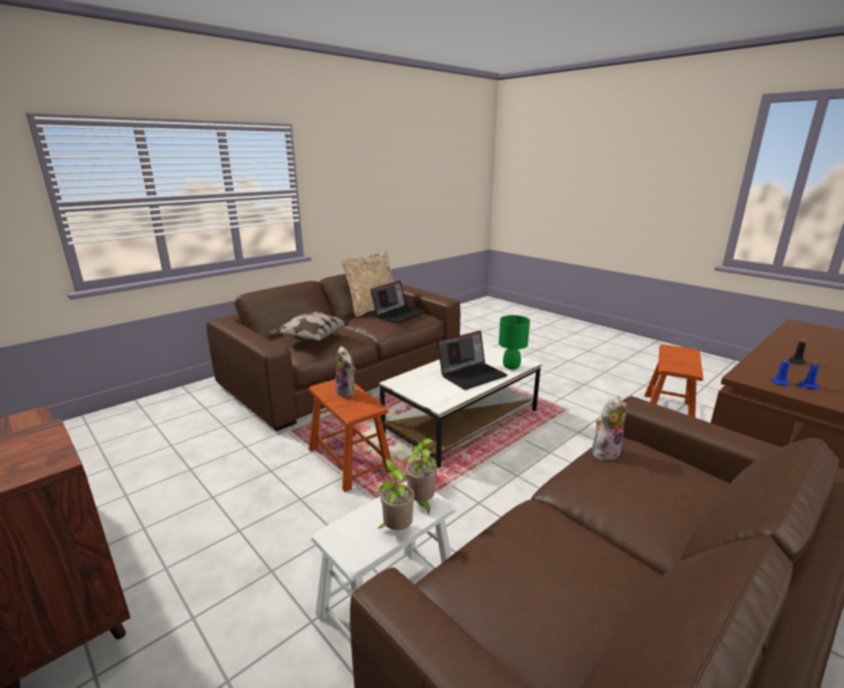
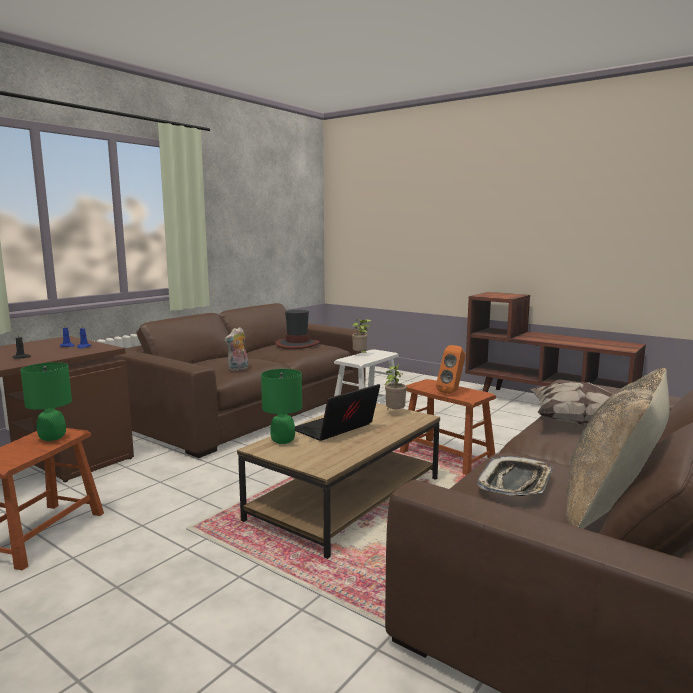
camera: 170 degrees right, 10 degrees down
(347, 392) = (452, 392): plush toy -> orange speaker
(399, 314) = (516, 483): laptop -> tray
(421, 503) = (352, 359): potted plant -> potted plant (394, 413)
(462, 421) = (346, 499): white coffee table -> brown coffee table
(539, 578) = (297, 344): none -> hat
(673, 363) = (53, 438): none -> green table lamp

